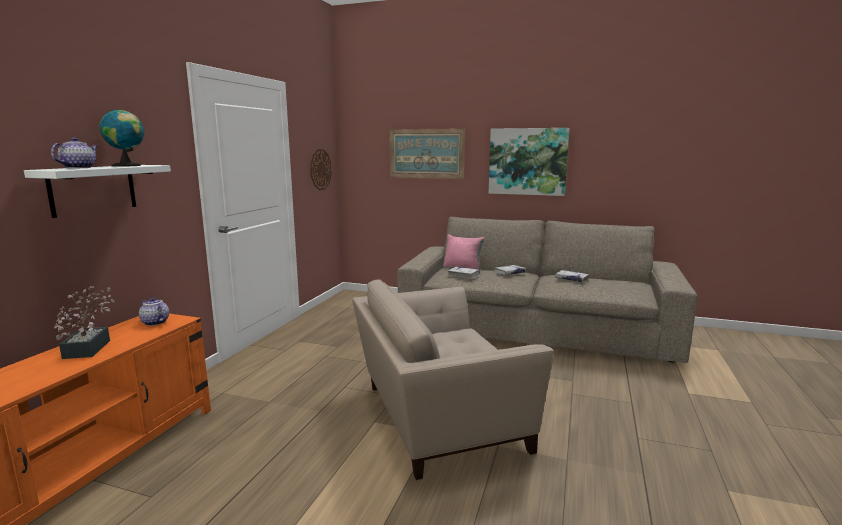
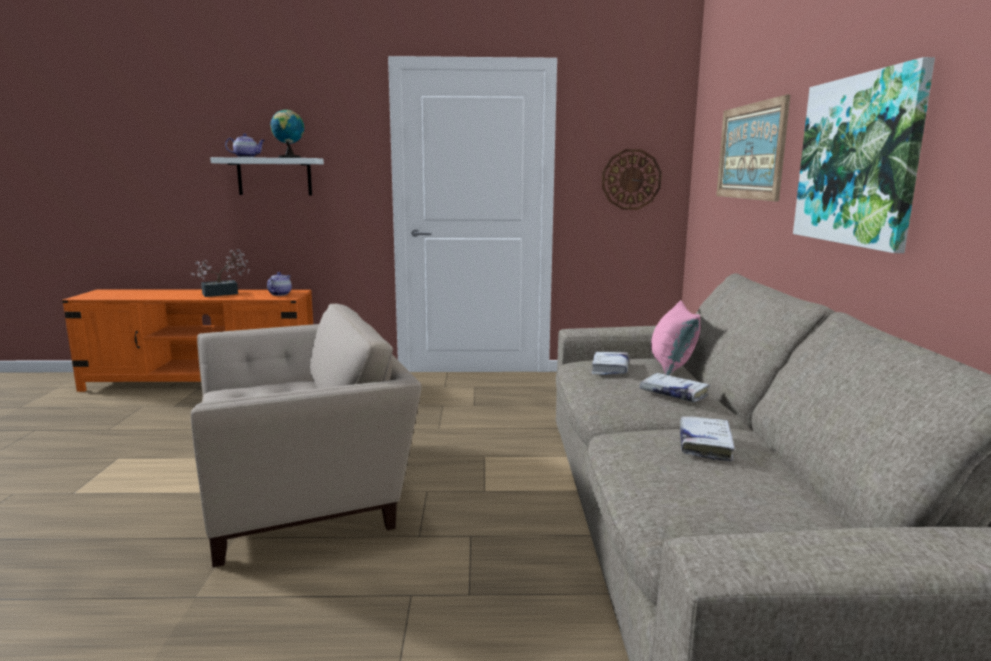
camera: 70 degrees right, 0 degrees up
(437, 417) = (304, 489): beige armchair -> beige armchair turned 105 degrees clockwise

